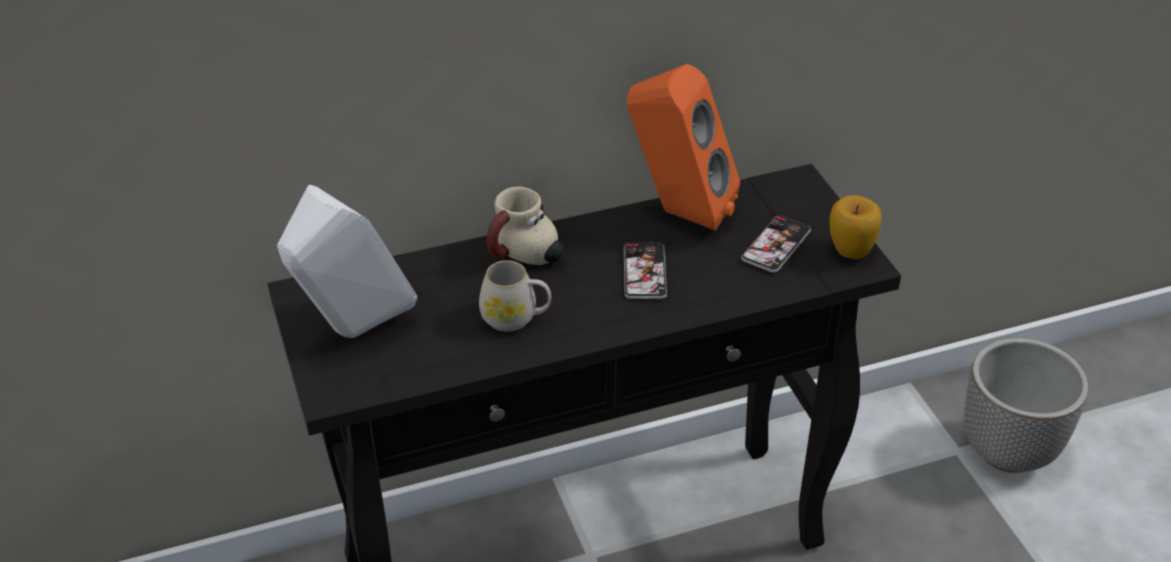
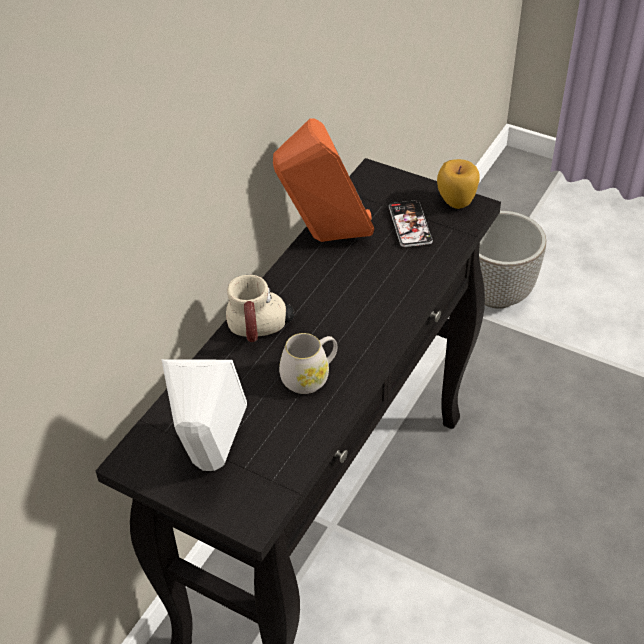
camera: 40 degrees left, 5 degrees up
(644, 271) = (353, 291): phone -> none

